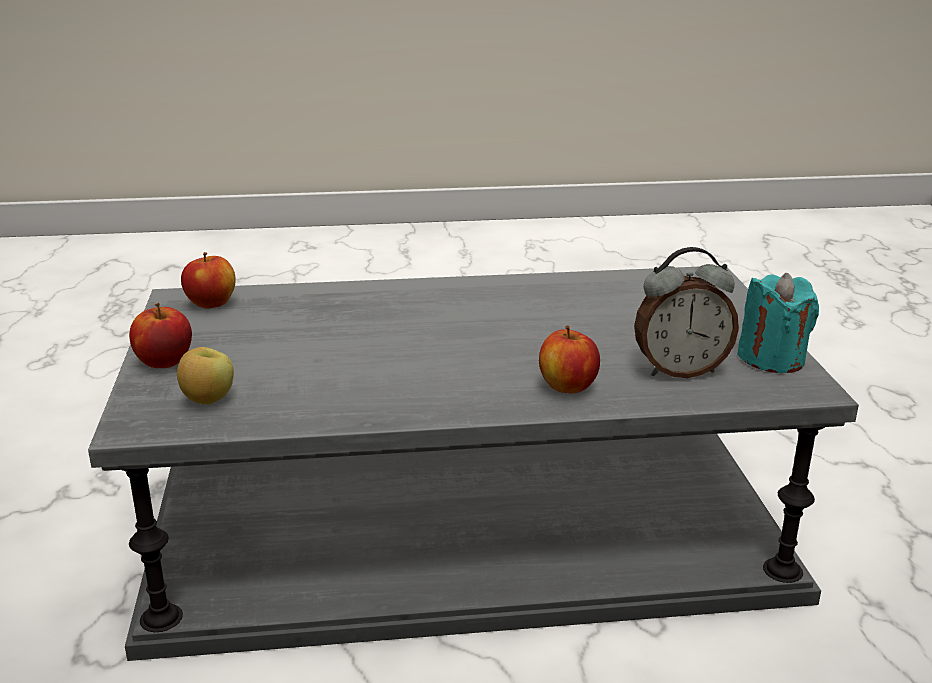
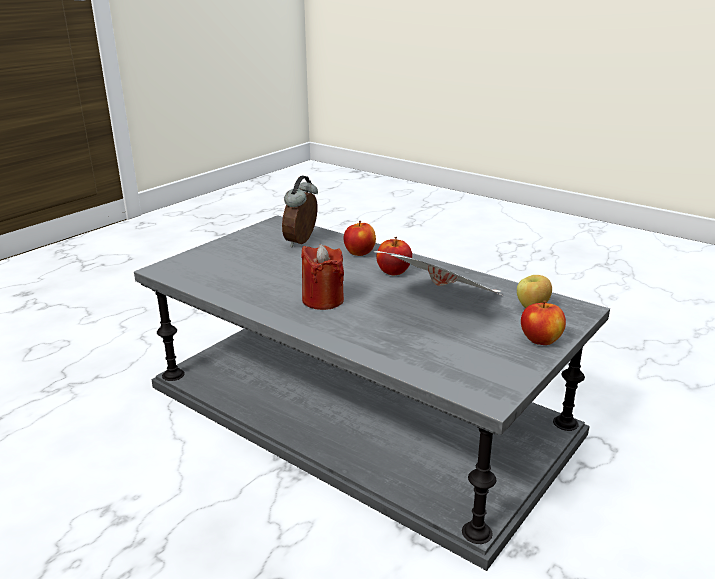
camera: 135 degrees left, 0 degrees up
(211, 304) = (470, 378): apple -> apple (393, 272)
(327, 357) = (443, 306): none -> newspaper
(472, 312) = (323, 300): none -> red candle
(680, 370) = (302, 242): alarm clock -> alarm clock turned 105 degrees counterclockwise
(772, 359) = (259, 232): turquoise candle -> none

